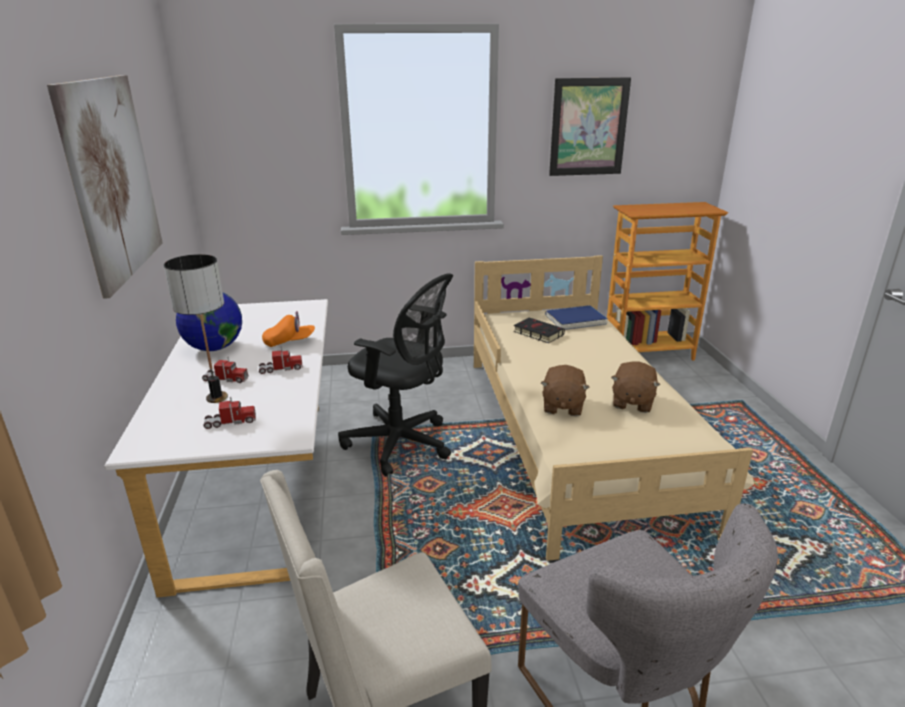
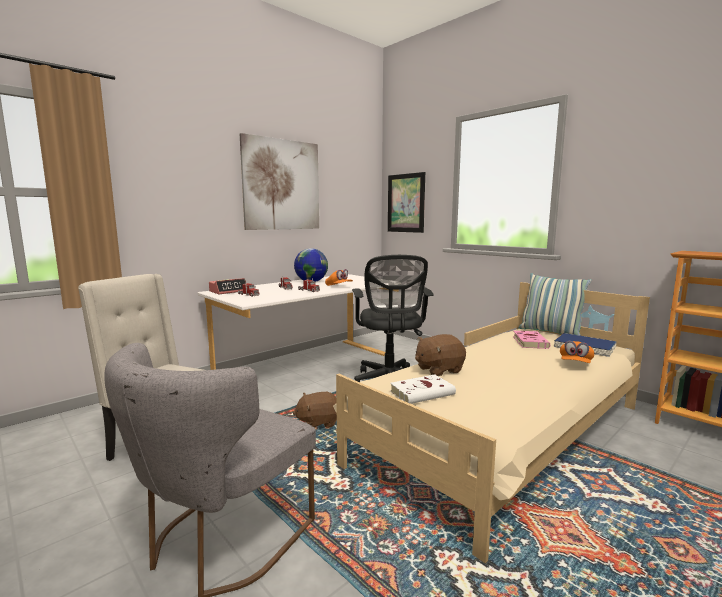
camera: 55 degrees right, 15 degrees down
(164, 432) = (229, 291): none -> alarm clock
(216, 398) = (266, 290): table lamp -> none
(517, 310) = (550, 332): none -> pillow
(537, 333) = (529, 342): black book -> pink book
(588, 127) = (653, 171): picture -> picture (406, 203)
(610, 345) = (575, 364): none -> orange cap
(613, 438) = (423, 393): none -> white book
(632, 402) = (495, 389): brown plush toy -> brown plush toy (318, 423)

